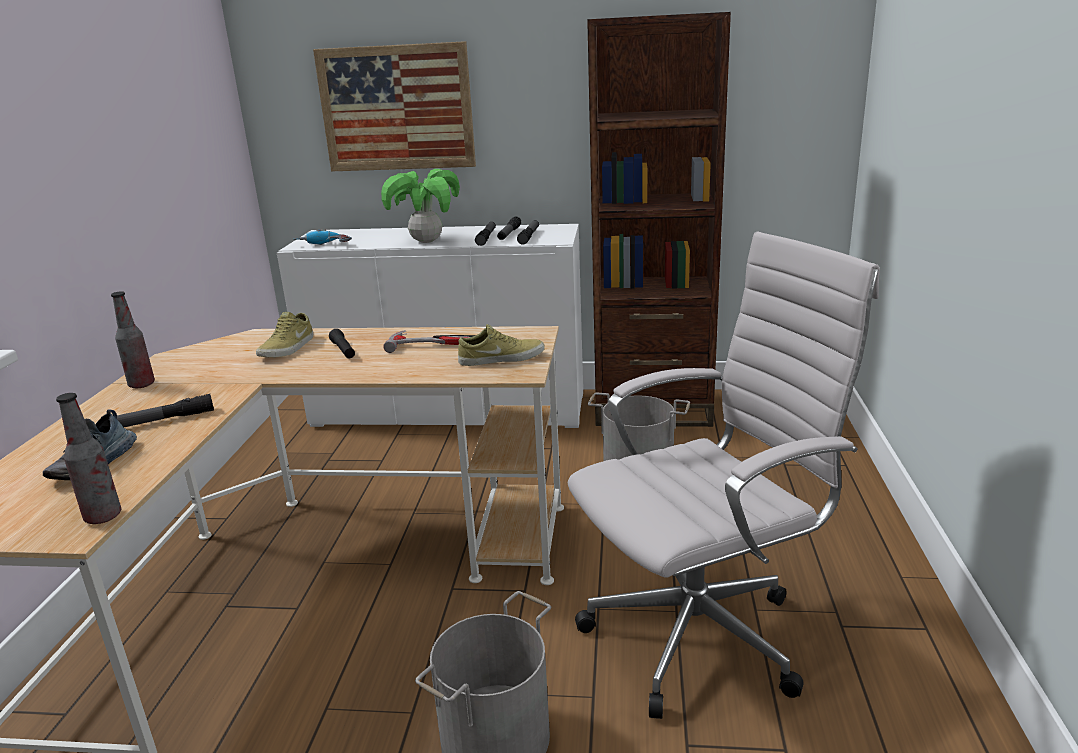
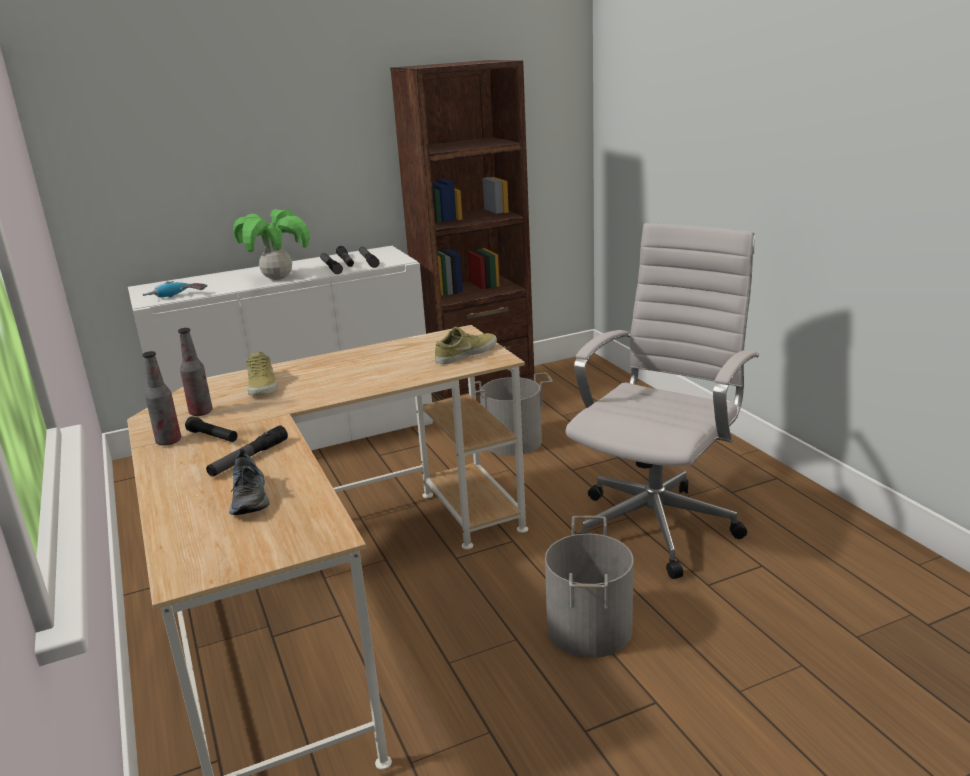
camera: 30 degrees left, 0 degrees up
(103, 517) = (334, 522): bottle -> bottle (201, 412)
(343, 351) = (320, 376): black flashlight -> black flashlight (213, 437)
(396, 108) = (211, 155): picture -> none
(441, 345) = (400, 355): hammer -> none

